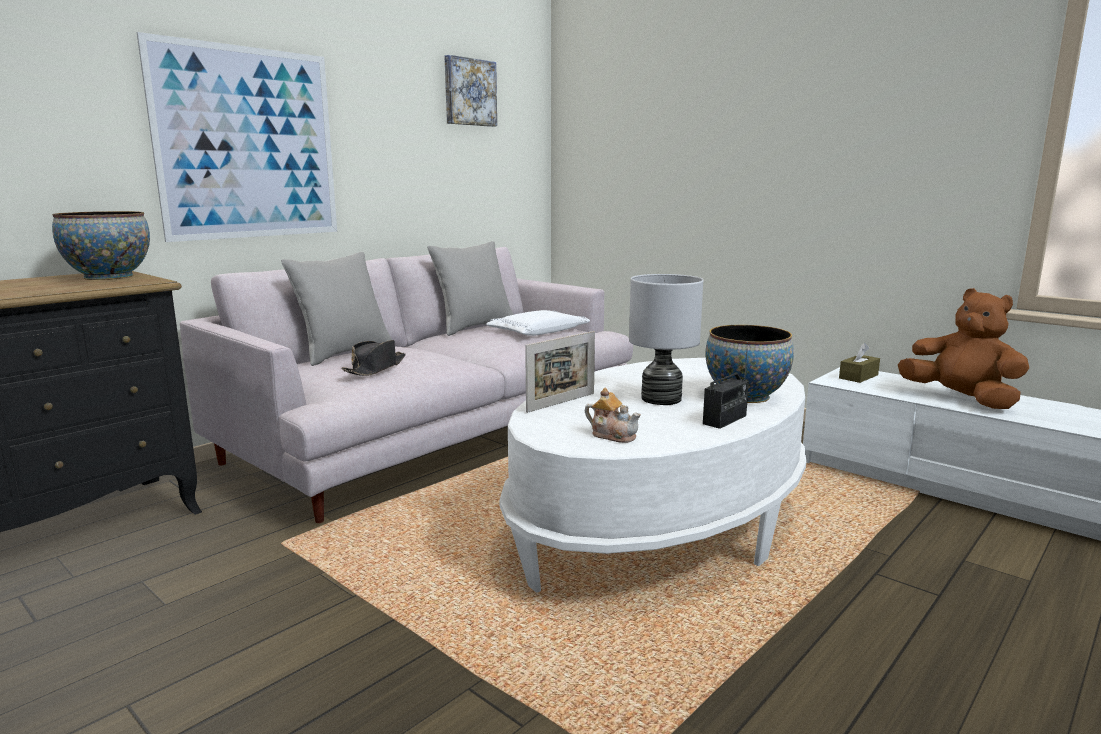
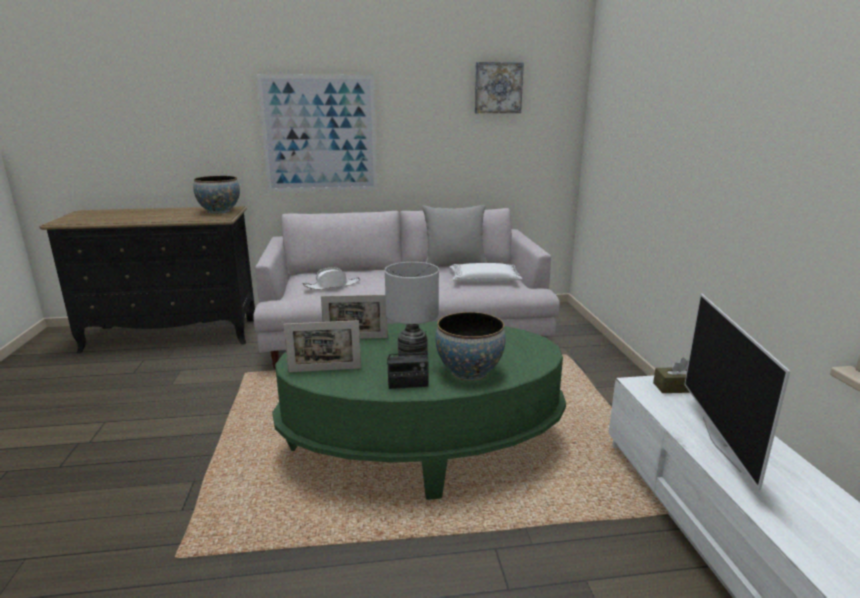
camera: 40 degrees right, 5 degrees up
(344, 353) = (346, 270): grey pillow -> none
(375, 368) = (332, 286): black hat -> white hat
(613, 435) = (325, 370): teapot -> picture frame
(661, 526) = (422, 445): white coffee table -> green coffee table
(961, 399) = (722, 443): brown plush toy -> television

